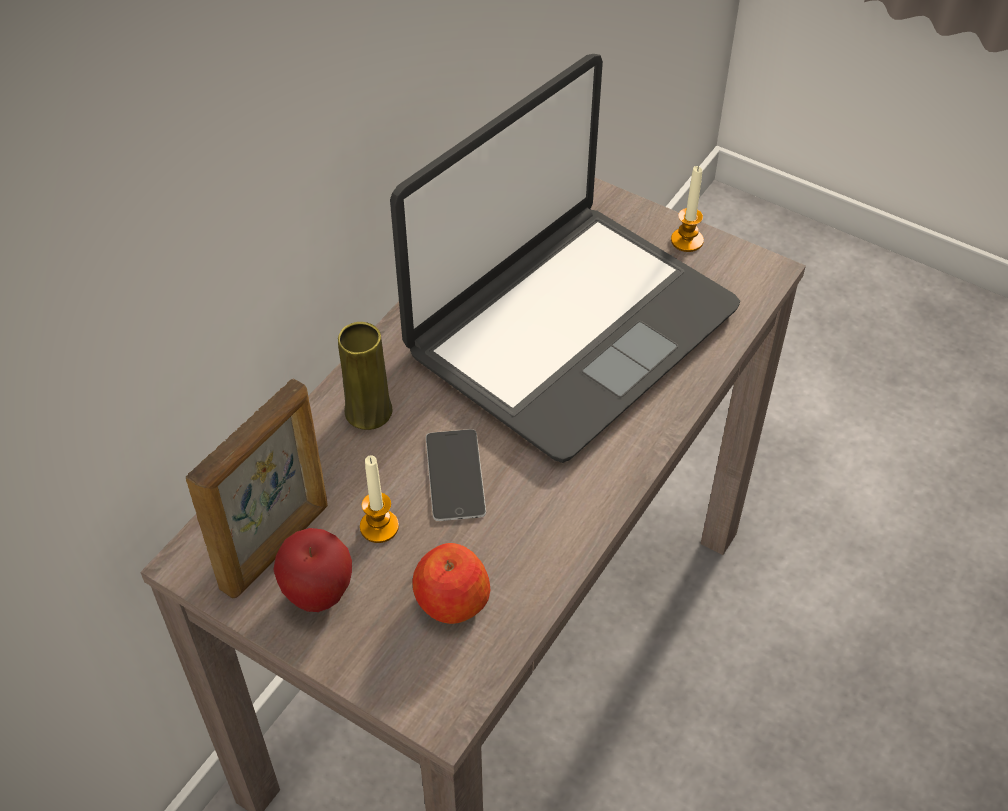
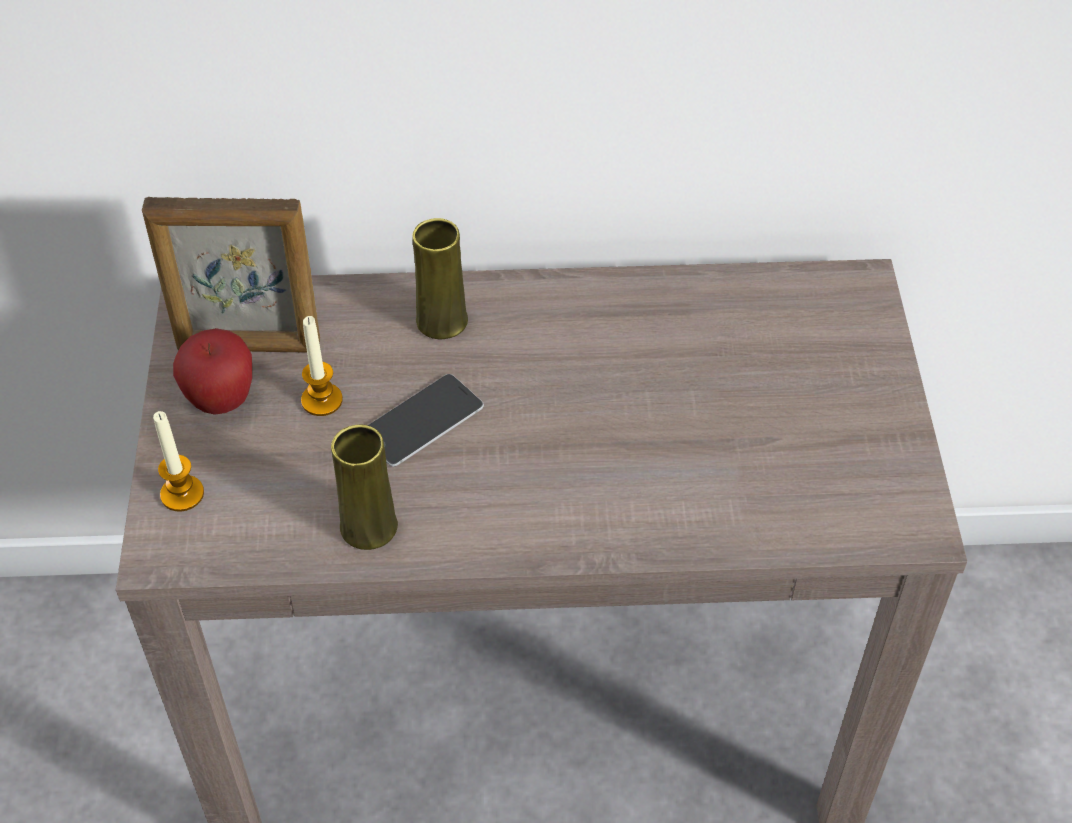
camera: 55 degrees right, 0 degrees up
(451, 601) = (281, 494): apple -> none
(529, 560) = (369, 527): none -> yellow vase
(569, 329) = (675, 408): laptop -> none
(687, 240) = (893, 439): candle -> candle (182, 494)

